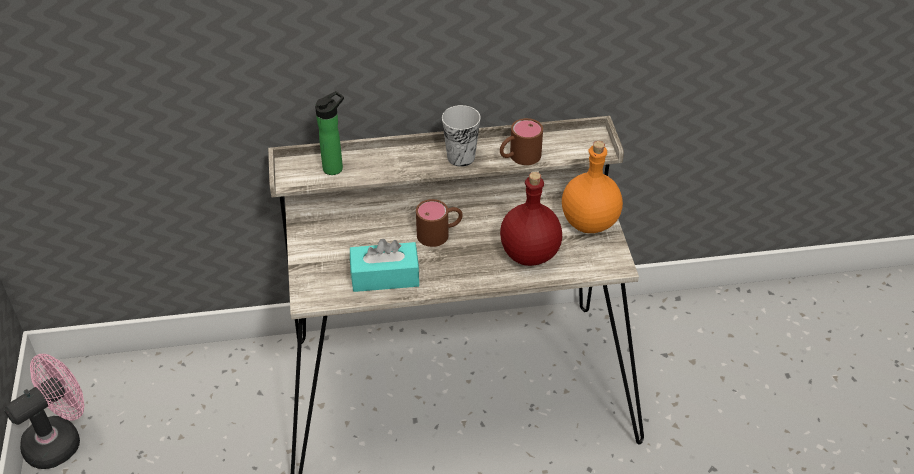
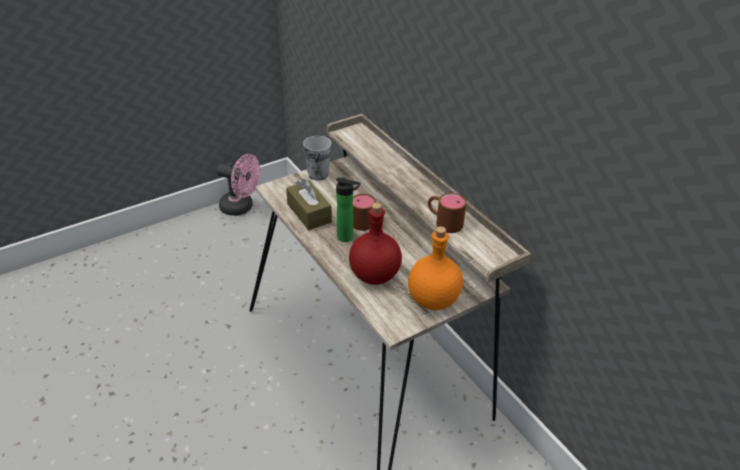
camera: 65 degrees right, 5 degrees down
(335, 167) = (369, 146): bottle -> bottle (347, 238)
(385, 276) = (309, 213): turquoise tissue box -> brown tissue box
(461, 157) = (421, 194): cup -> cup (318, 174)

